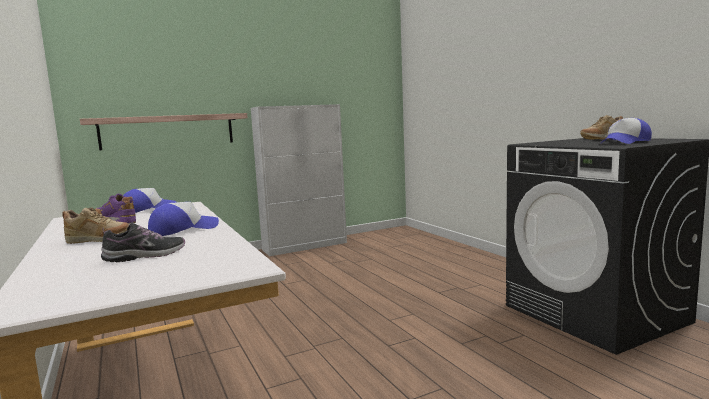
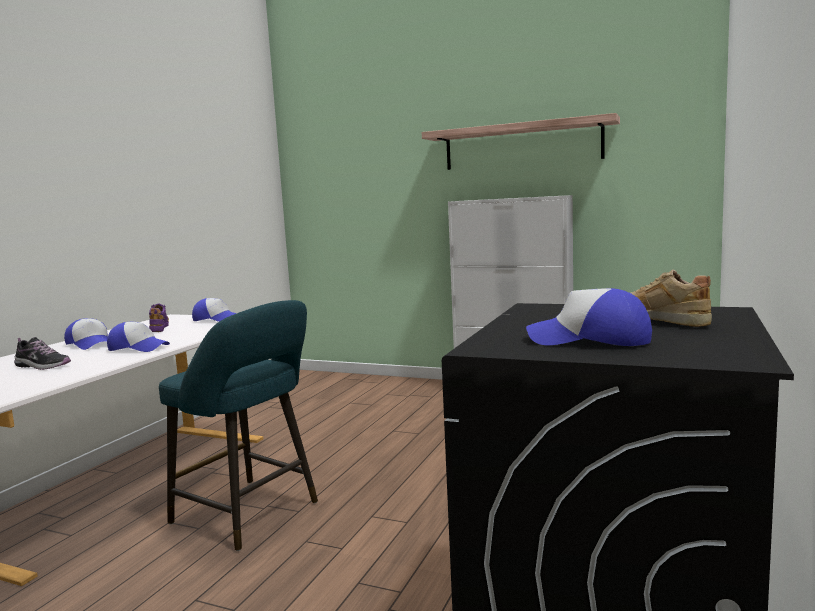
camera: 50 degrees right, 0 degrees up
(98, 240) = (91, 344): beige shoe -> cap
(168, 131) = (373, 228): shelf -> shelf (522, 145)
(317, 354) = (250, 515): none -> turquoise stool

